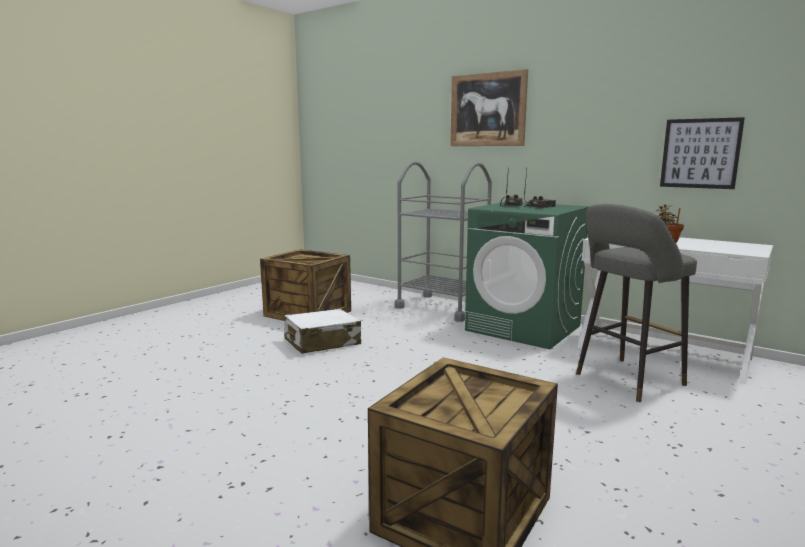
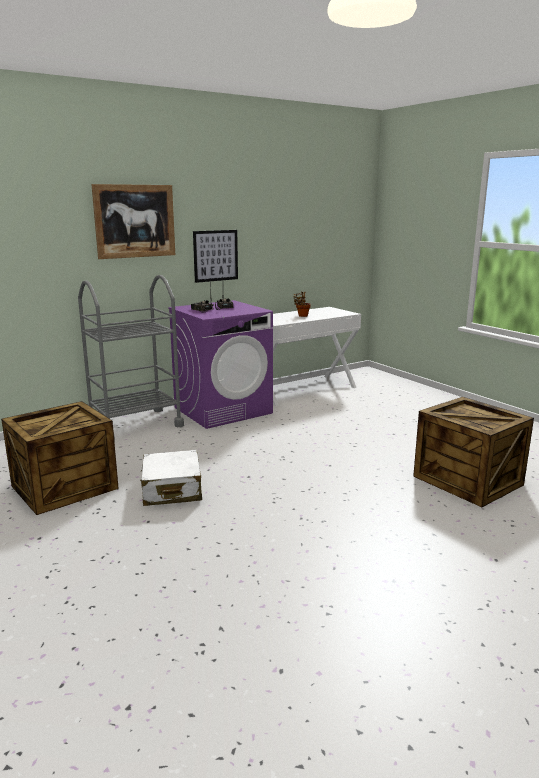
camera: 70 degrees left, 5 degrees up
(524, 328) = (223, 410): green washing machine -> purple washing machine
(625, 380) = (336, 408): grey stool -> none
(700, 153) = (290, 254): picture -> picture (215, 255)

